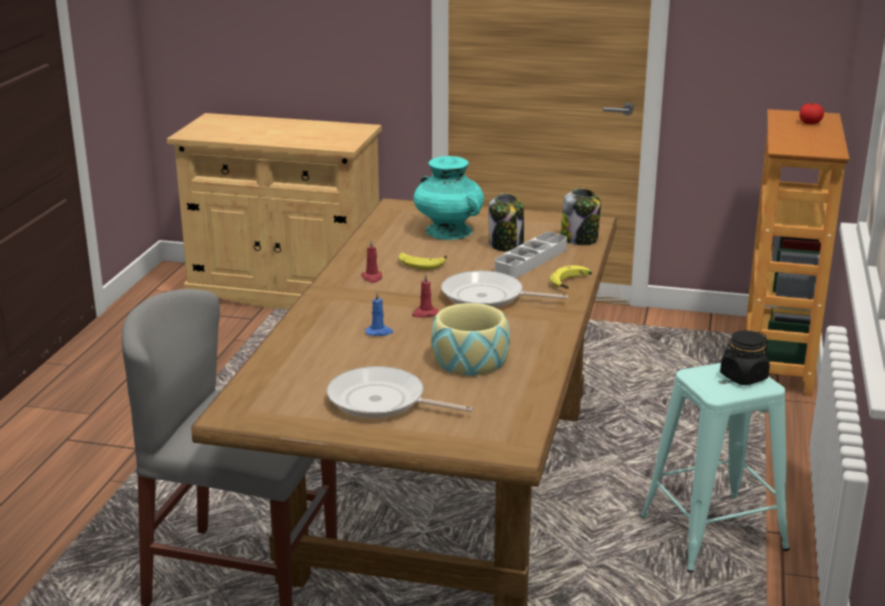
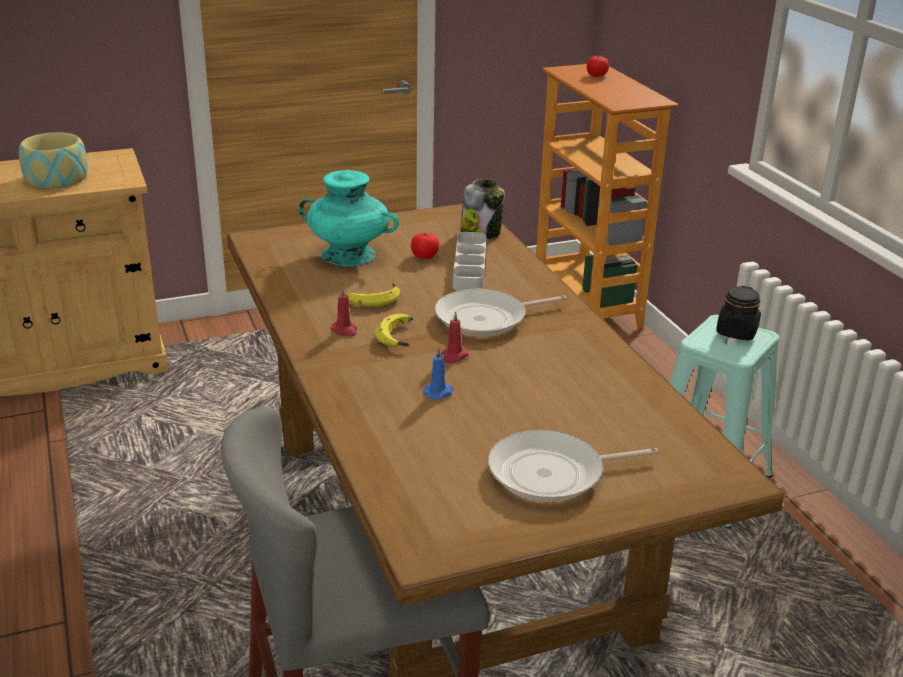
camera: 35 degrees left, 5 degrees up
(470, 360) = (566, 395): bowl -> bowl (57, 178)
(506, 245) = (425, 256): jar -> tomato
(572, 283) = (539, 281): banana -> banana (399, 337)

